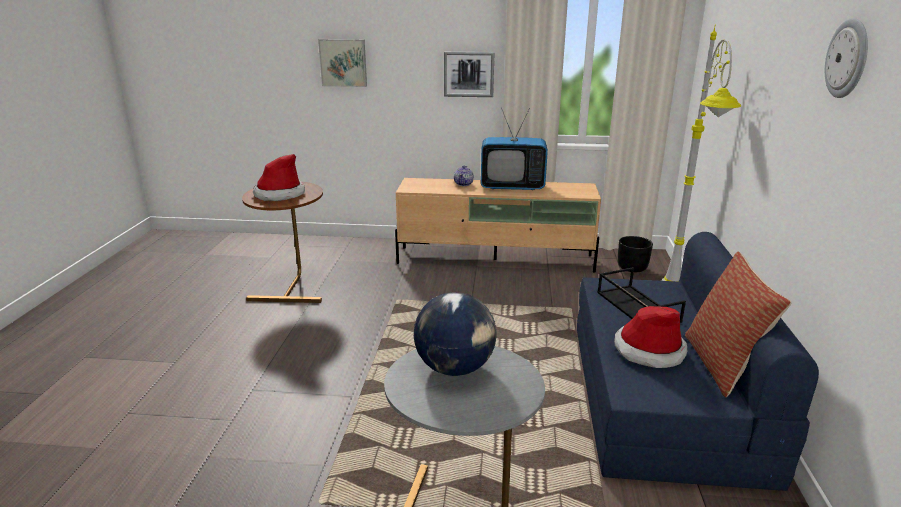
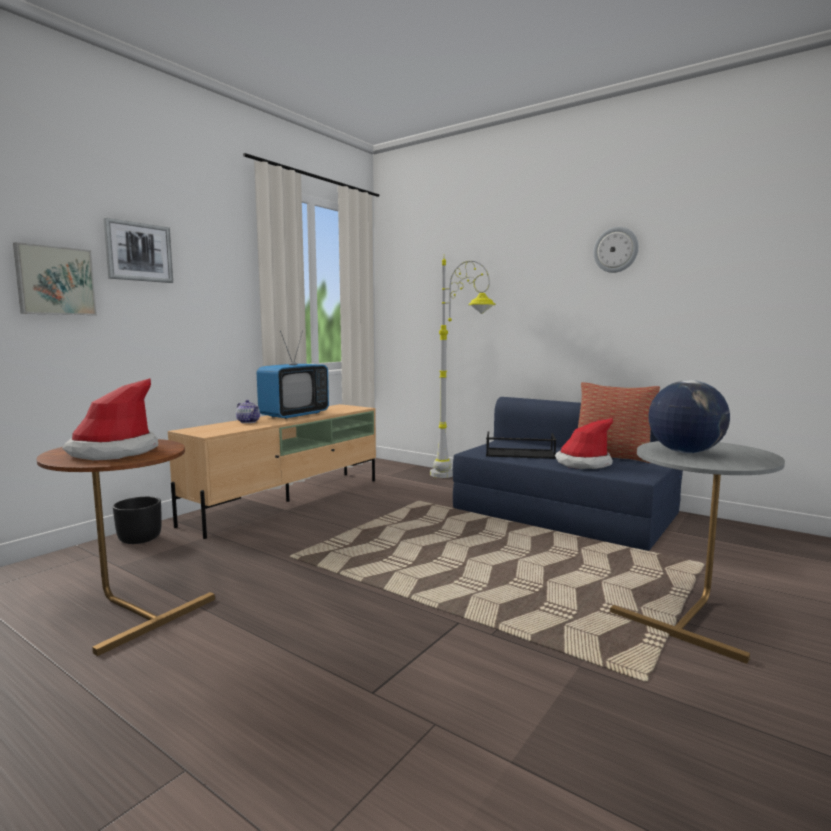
camera: 60 degrees left, 15 degrees down
(469, 74) = (216, 302): picture -> picture (139, 252)
(632, 268) = (387, 471): black planter -> black planter (139, 539)

